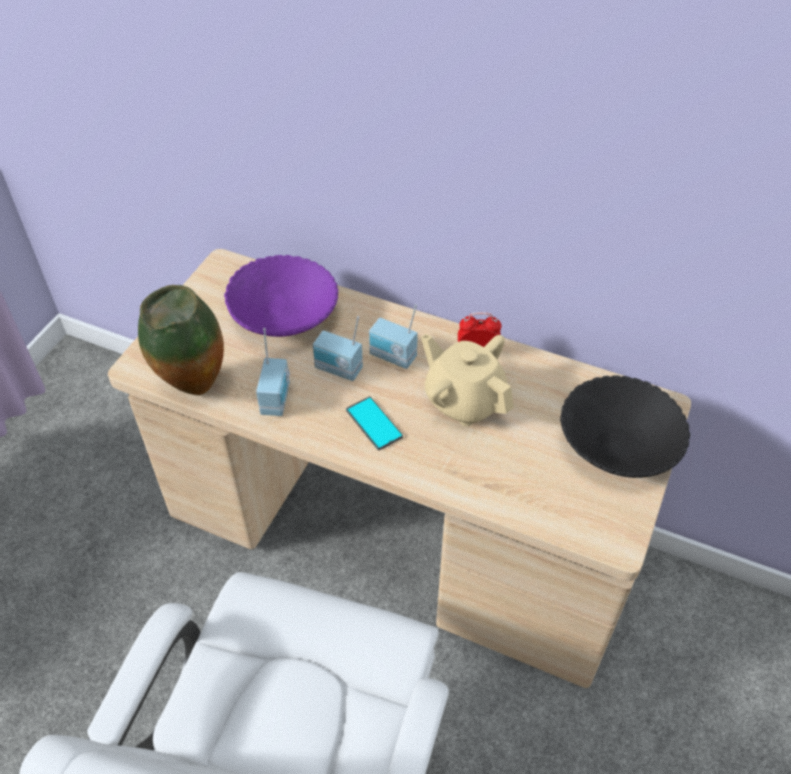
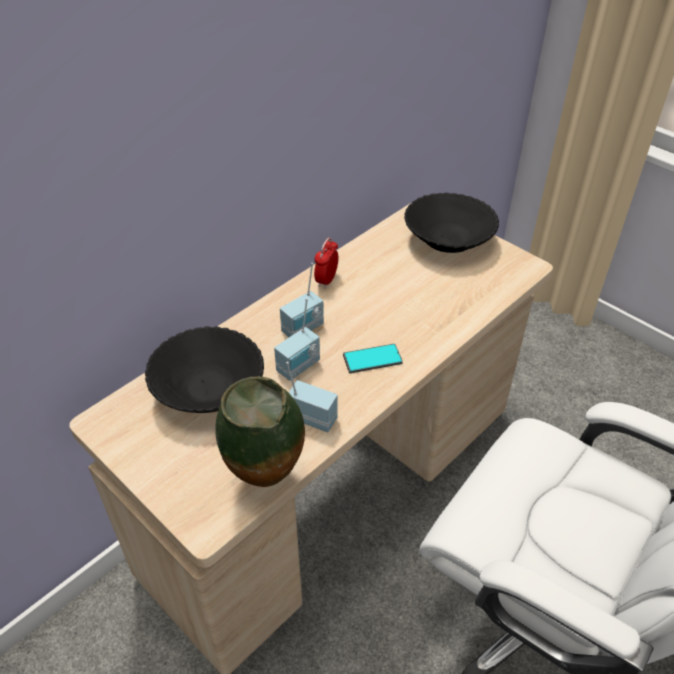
camera: 70 degrees left, 5 degrees down
(284, 316) = (209, 389): purple bowl -> black bowl
(464, 400) = (372, 301): beige teapot -> none

